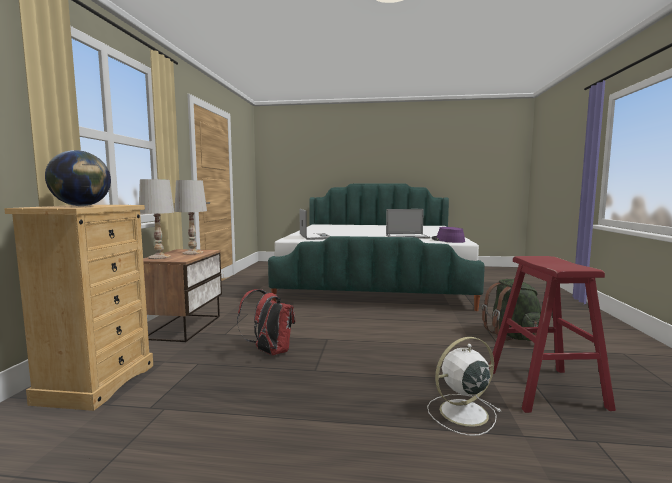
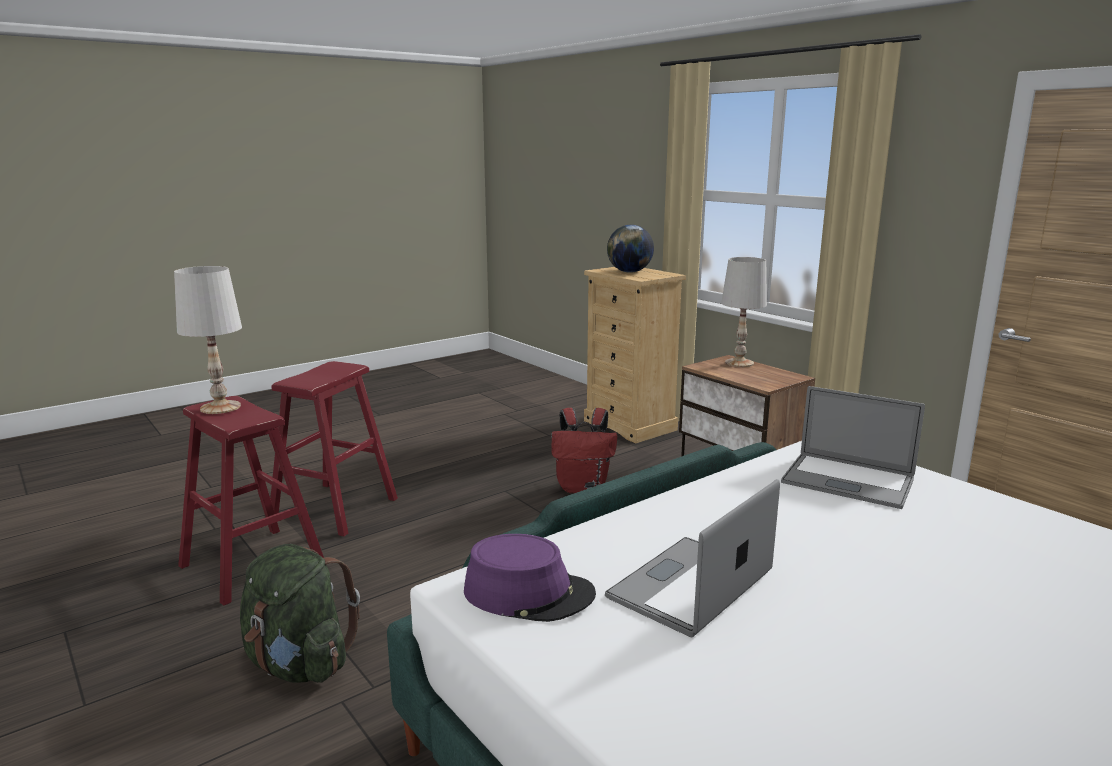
camera: 135 degrees right, 10 degrees up
(192, 253) = (754, 377): white table lamp -> white table lamp (221, 407)
(461, 413) = (334, 508): white fan -> red stool

